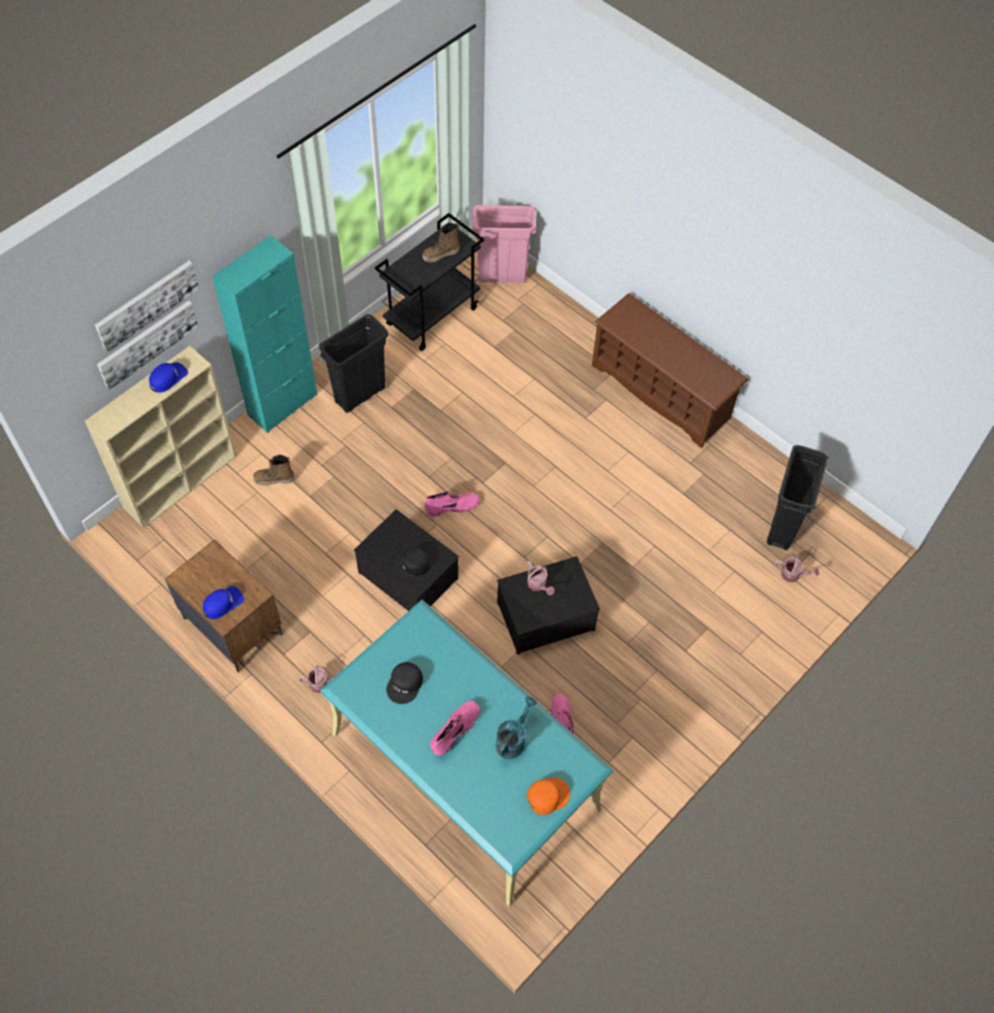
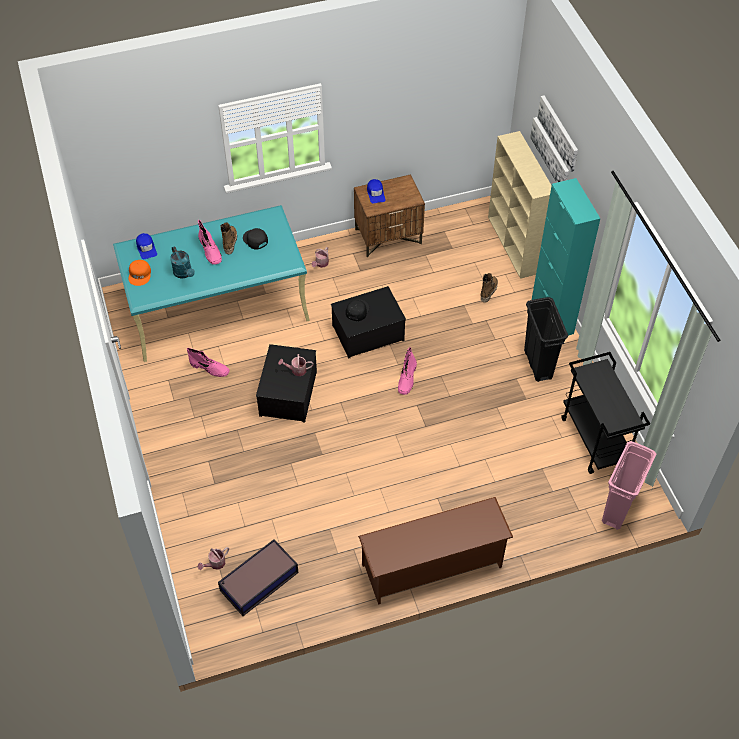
camera: 120 degrees right, 5 degrees down
(168, 378) = (532, 175): blue cap -> blue cap (146, 248)
(441, 255) = (608, 406): boot -> boot (230, 242)
(782, 526) = (258, 582): black trash can -> storage box

